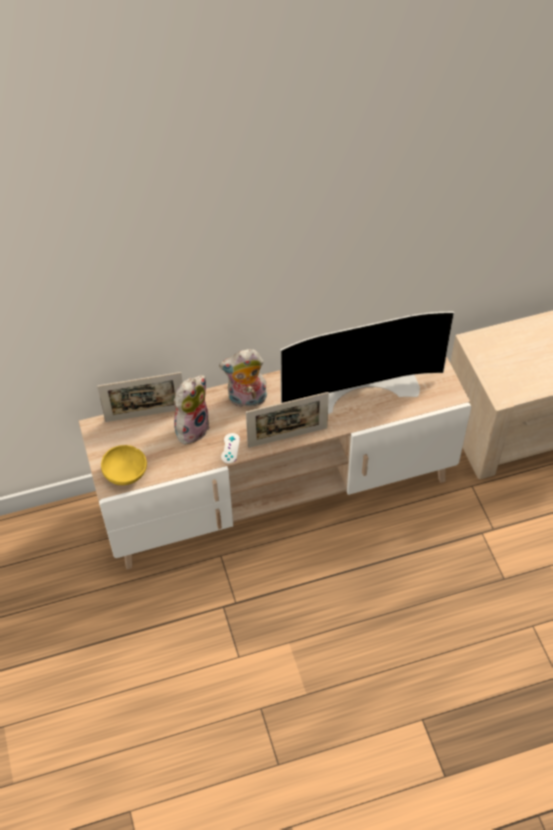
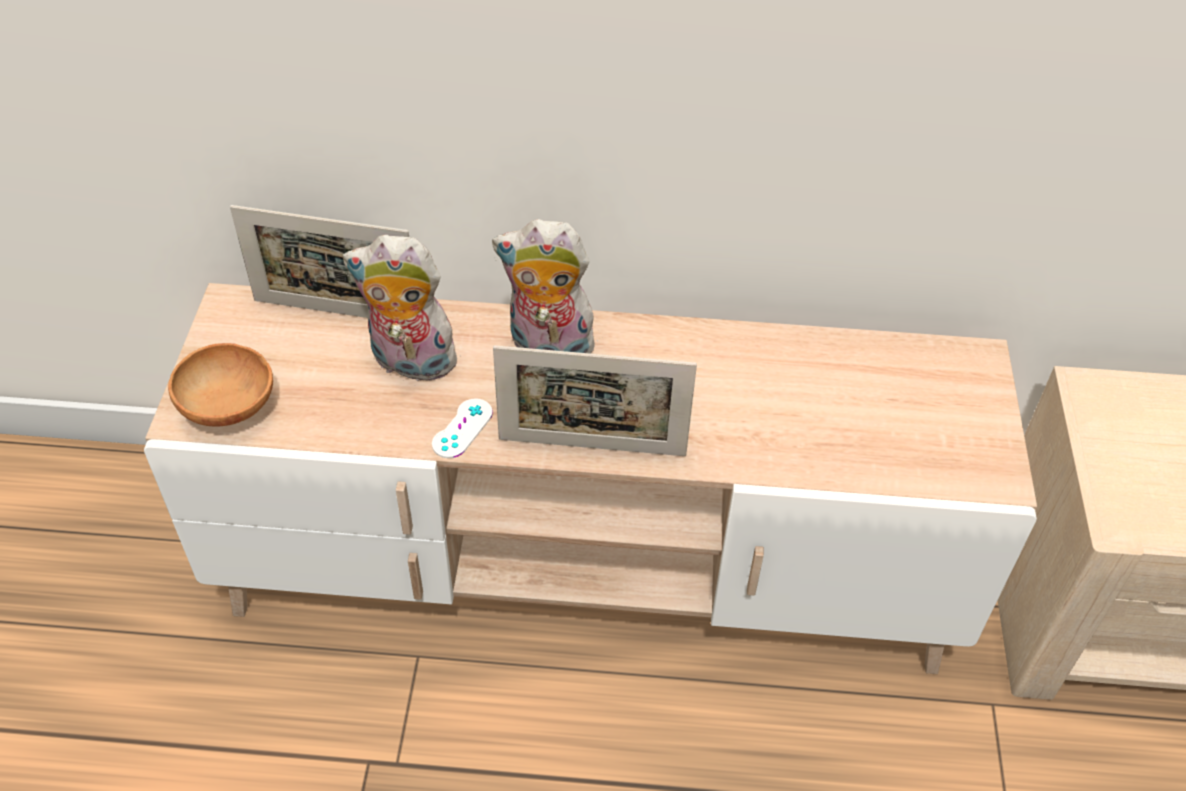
camera: 20 degrees right, 5 degrees down
(126, 473) = (230, 408): yellow bowl -> brown bowl
(191, 427) = (409, 363): plush toy -> plush toy turned 135 degrees counterclockwise
(360, 387) = (796, 398): television -> none

